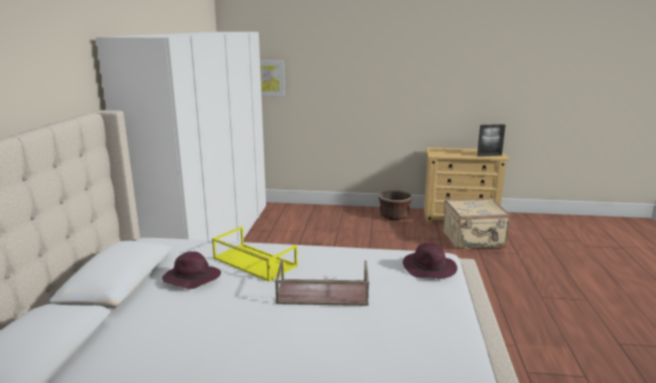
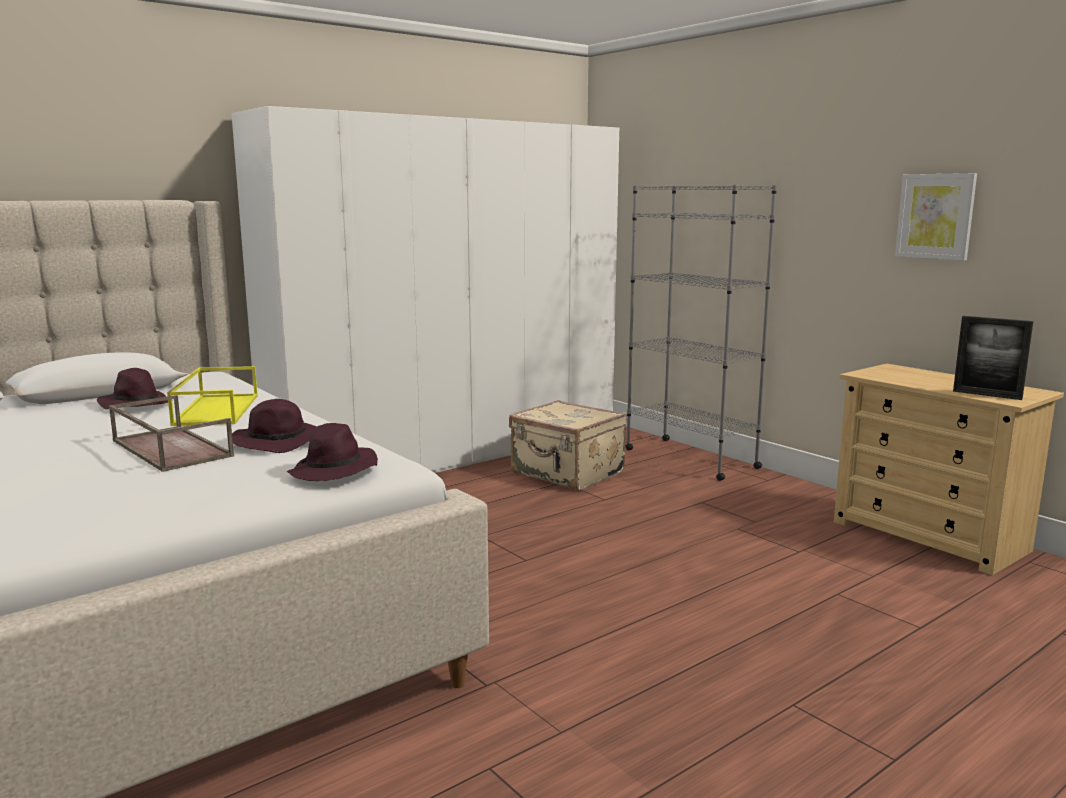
camera: 45 degrees right, 5 degrees down
(269, 78) = (644, 209): picture -> picture (935, 216)
(325, 210) = (690, 458): none -> grey bookcase
(355, 266) = (279, 442): none -> purple hat
(394, 216) = (791, 497): brown planter -> none
(474, 240) = (868, 576): beige suitcase -> beige suitcase (567, 474)

